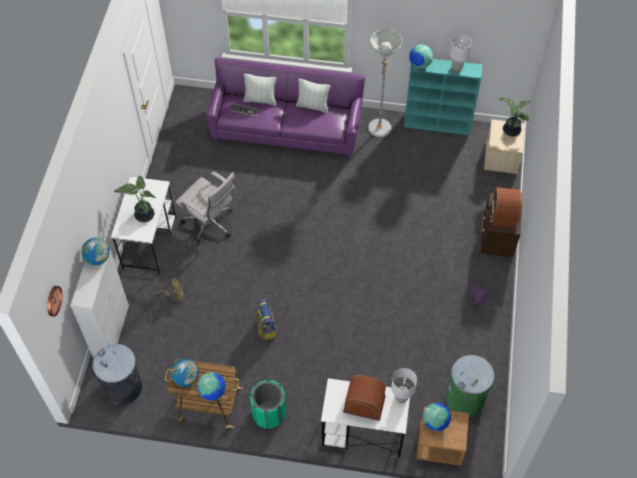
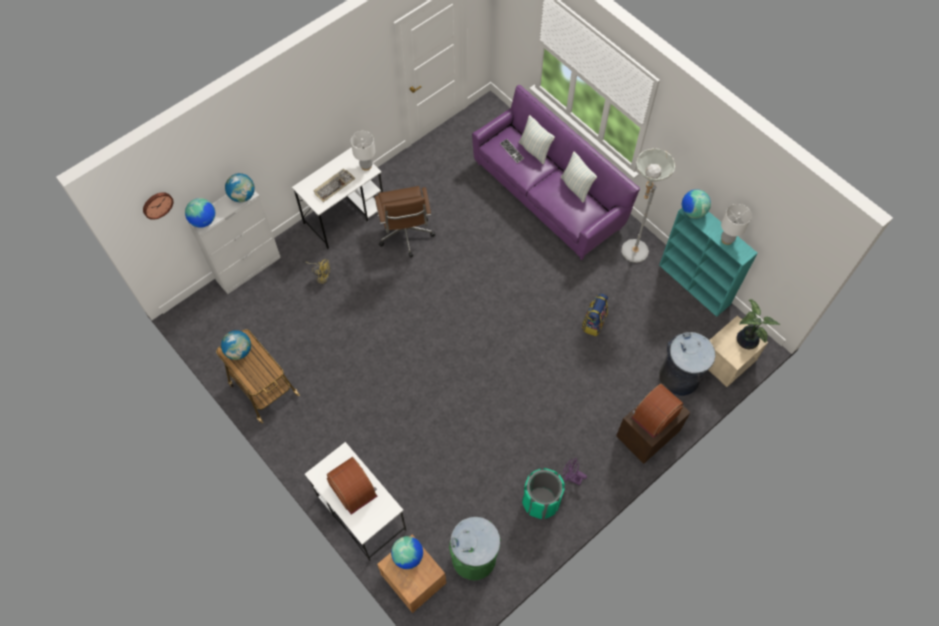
camera: 40 degrees right, 5 degrees up
(123, 388) = (215, 323): grey trash can -> grey trash can (679, 377)
(143, 214) = (334, 185): potted plant -> keyboard
(211, 225) = (406, 236): white office chair -> brown office chair
(213, 392) = (247, 379): globe -> globe (204, 221)
(266, 328) = (367, 359): backpack -> backpack (593, 323)
(269, 413) = (302, 434): green trash can -> green trash can (541, 501)
(401, 398) = (388, 510): white table lamp -> white table lamp (366, 166)

